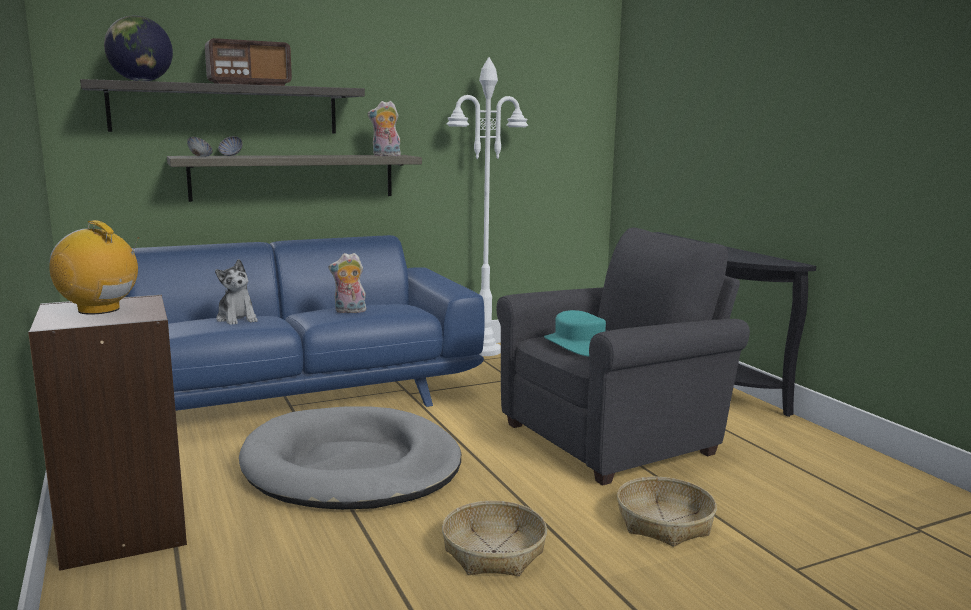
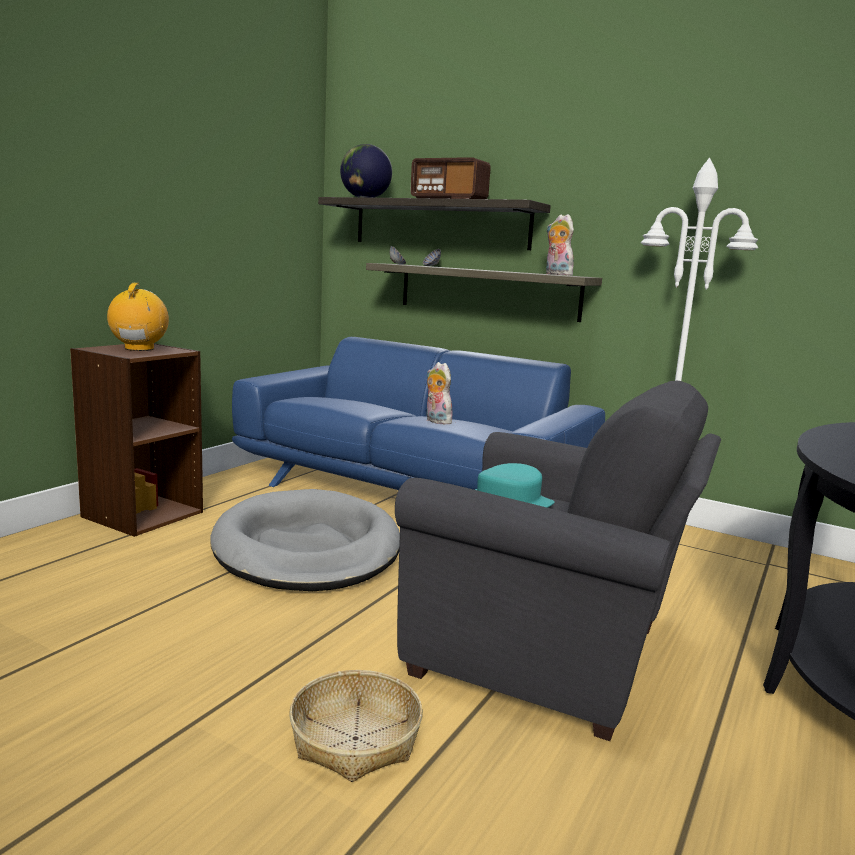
camera: 55 degrees right, 0 degrees up
(237, 319) = (358, 404): plush toy -> none
(494, 552) = (204, 650): basket -> none

